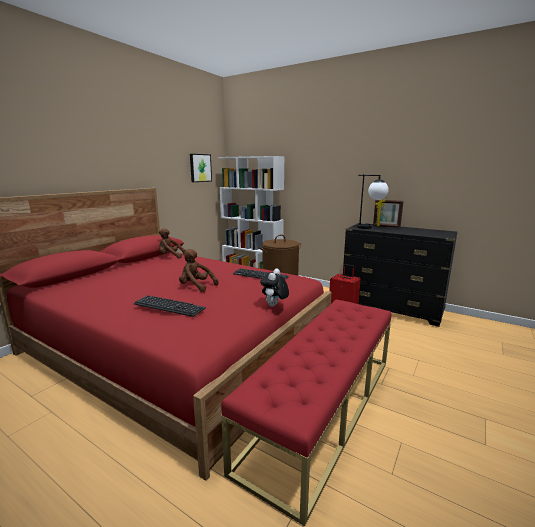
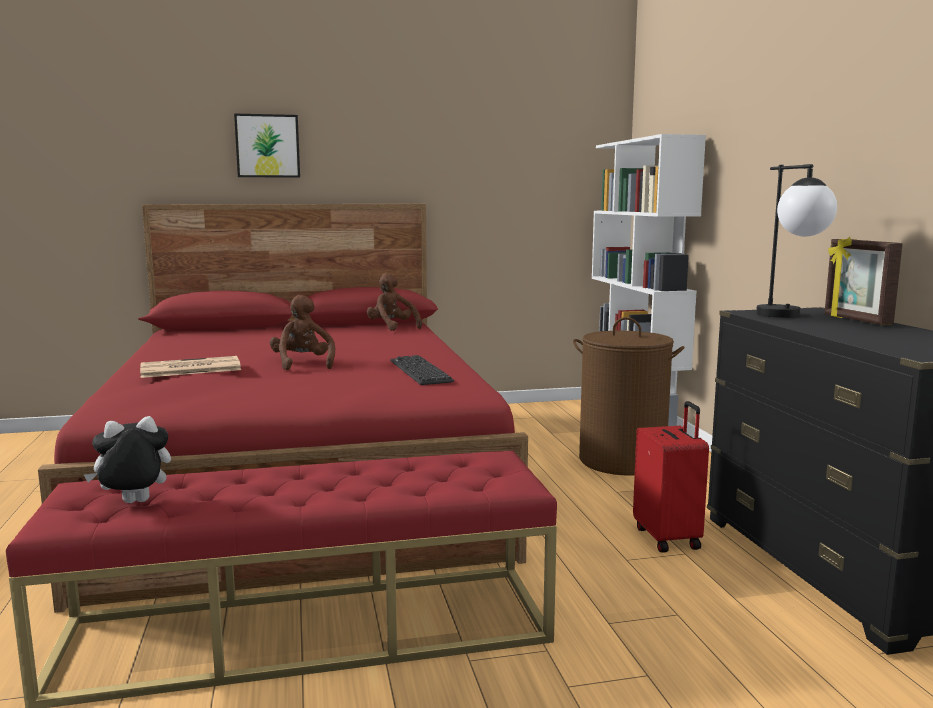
camera: 45 degrees right, 5 degrees down
(169, 306) = (189, 369): keyboard -> newspaper
(200, 168) = (549, 169): picture -> picture (267, 146)
(274, 306) = (309, 406): plush toy -> plush toy (134, 504)

